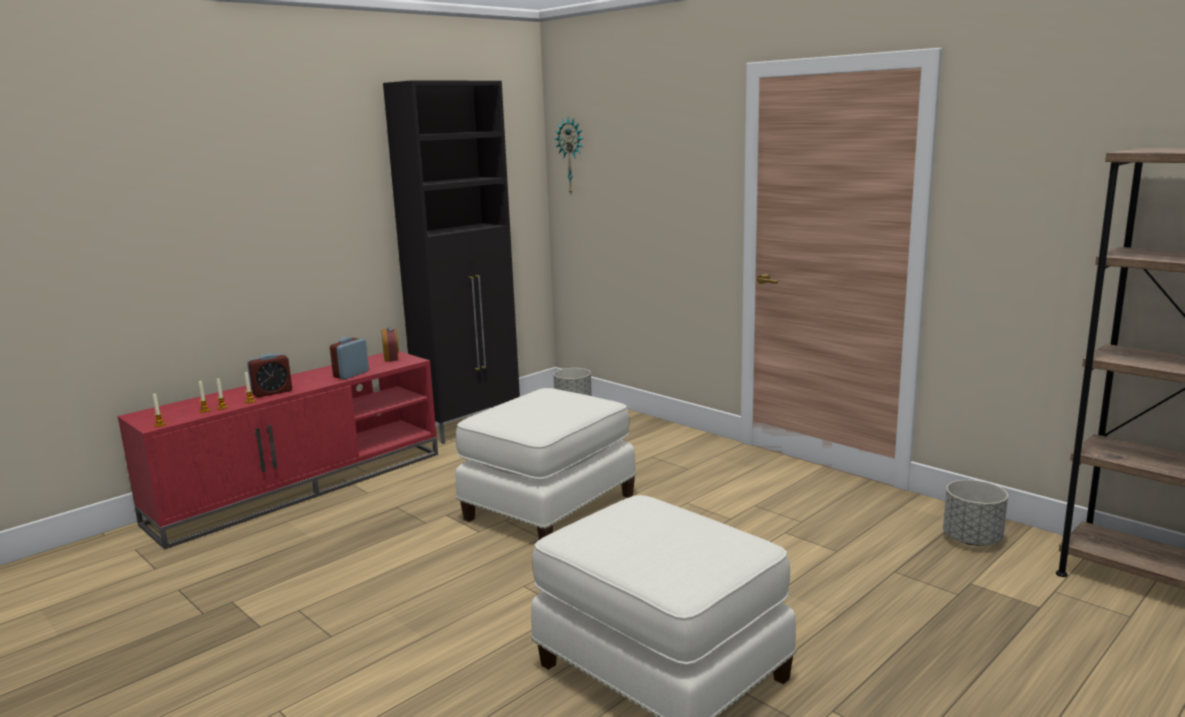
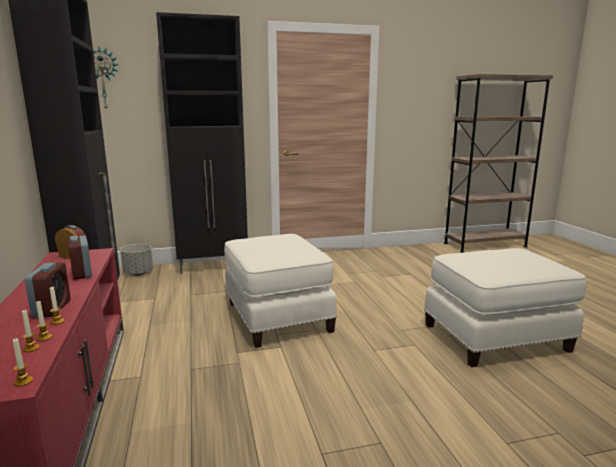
camera: 60 degrees left, 0 degrees up
(648, 428) = (214, 266): none -> black cabinet
(972, 540) = (424, 253): grey planter -> none

